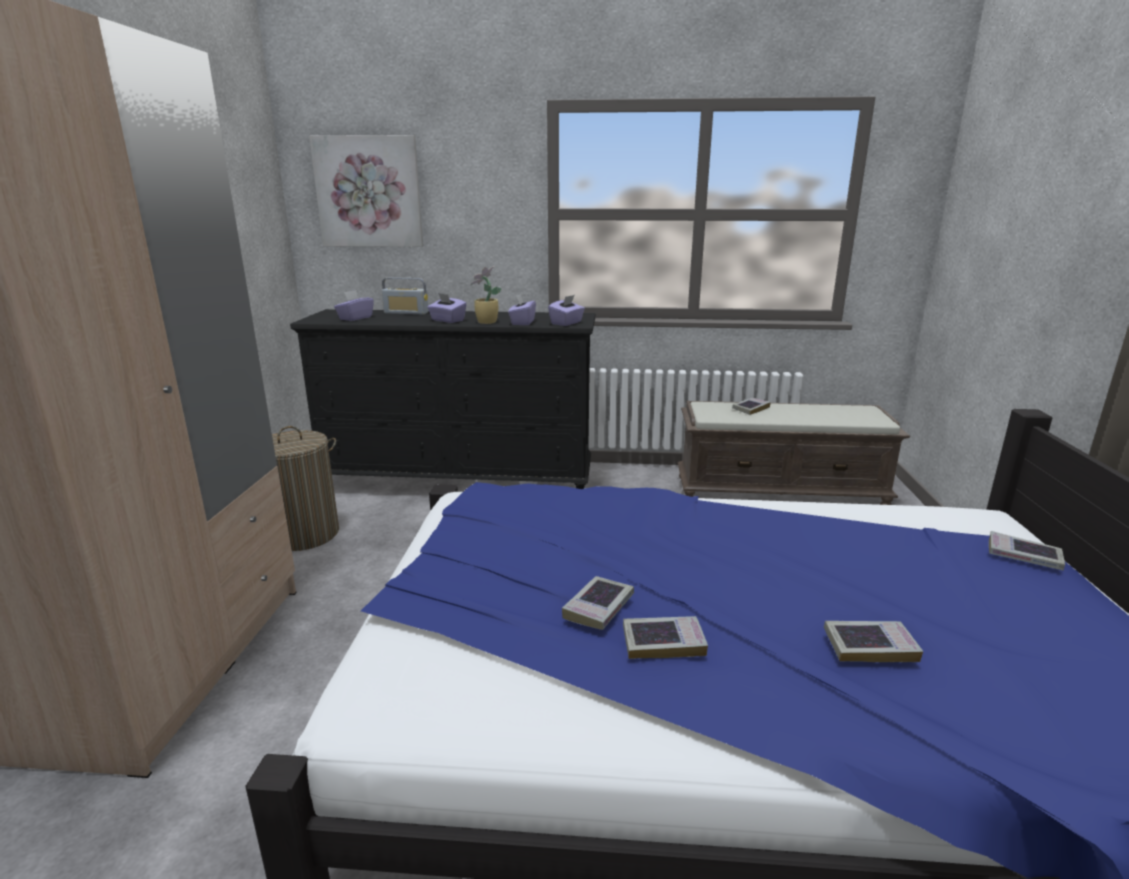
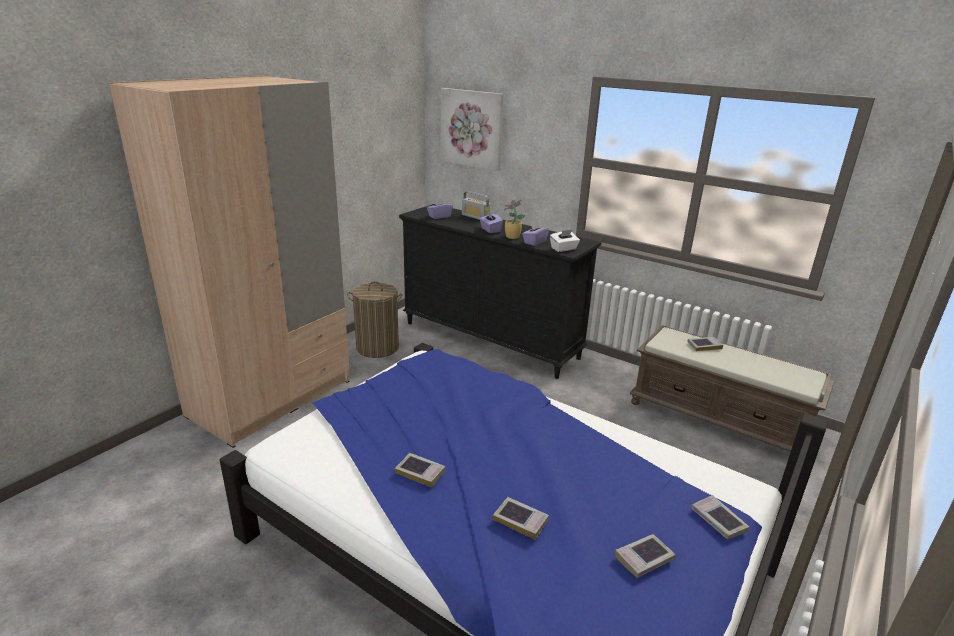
camera: 30 degrees right, 5 degrees up
(567, 323) = (563, 249): purple tissue box -> white tissue box
(598, 607) = (411, 443): book -> book (644, 559)

